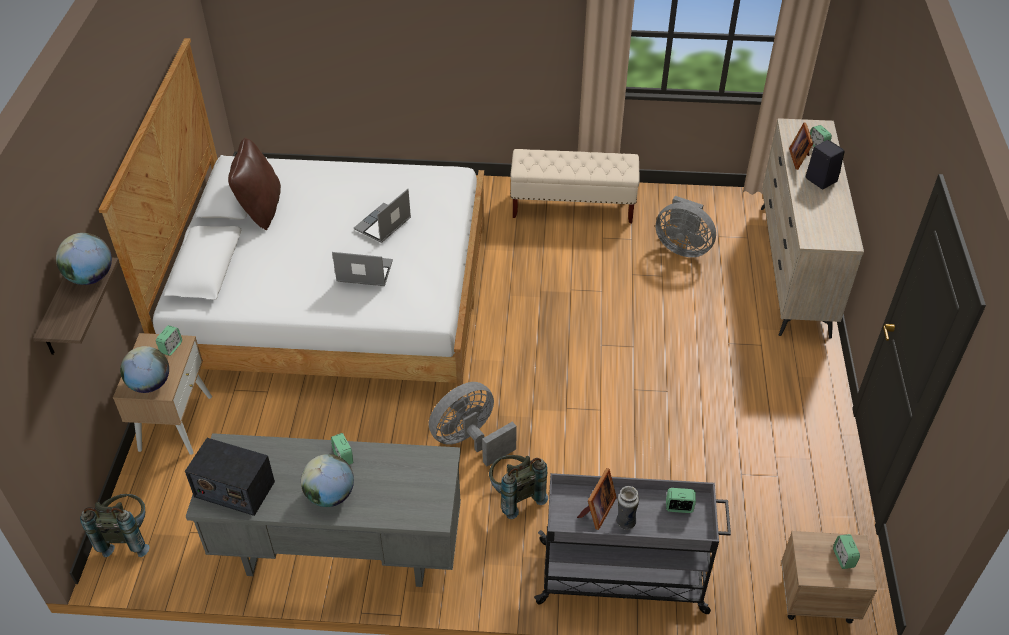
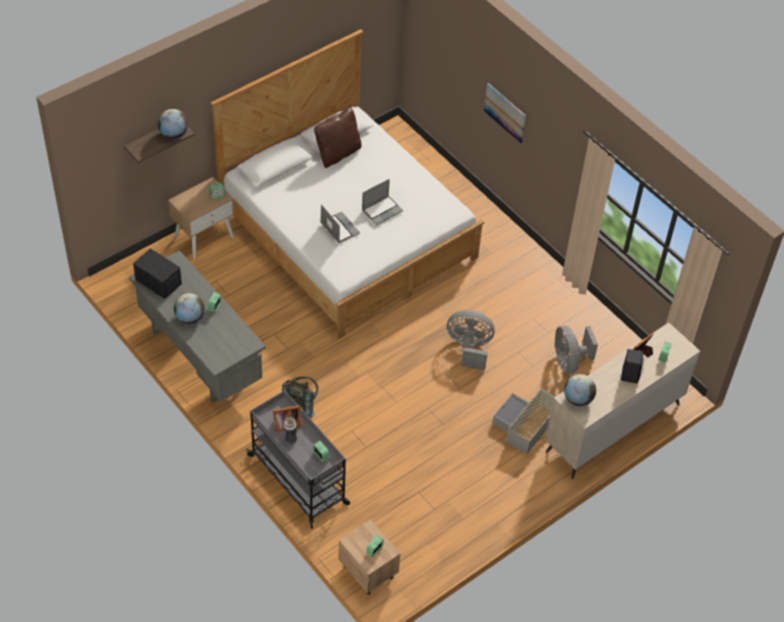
camera: 45 degrees right, 5 degrees up
(127, 536) = (128, 273): grey backpack -> none
(150, 384) = (188, 206): globe -> globe (577, 399)
(234, 489) = (158, 282): radio -> radio turned 150 degrees clockwise
(383, 225) = (382, 210): laptop -> laptop turned 150 degrees clockwise
(423, 34) = (505, 112): none -> picture
(470, 440) = (316, 361): grey fan -> grey fan (469, 348)
(573, 206) = (543, 287): beige bench -> none
(731, 328) = (525, 425): none -> grey storage box

